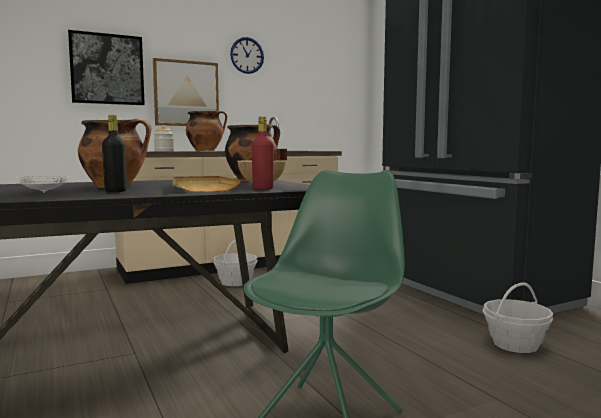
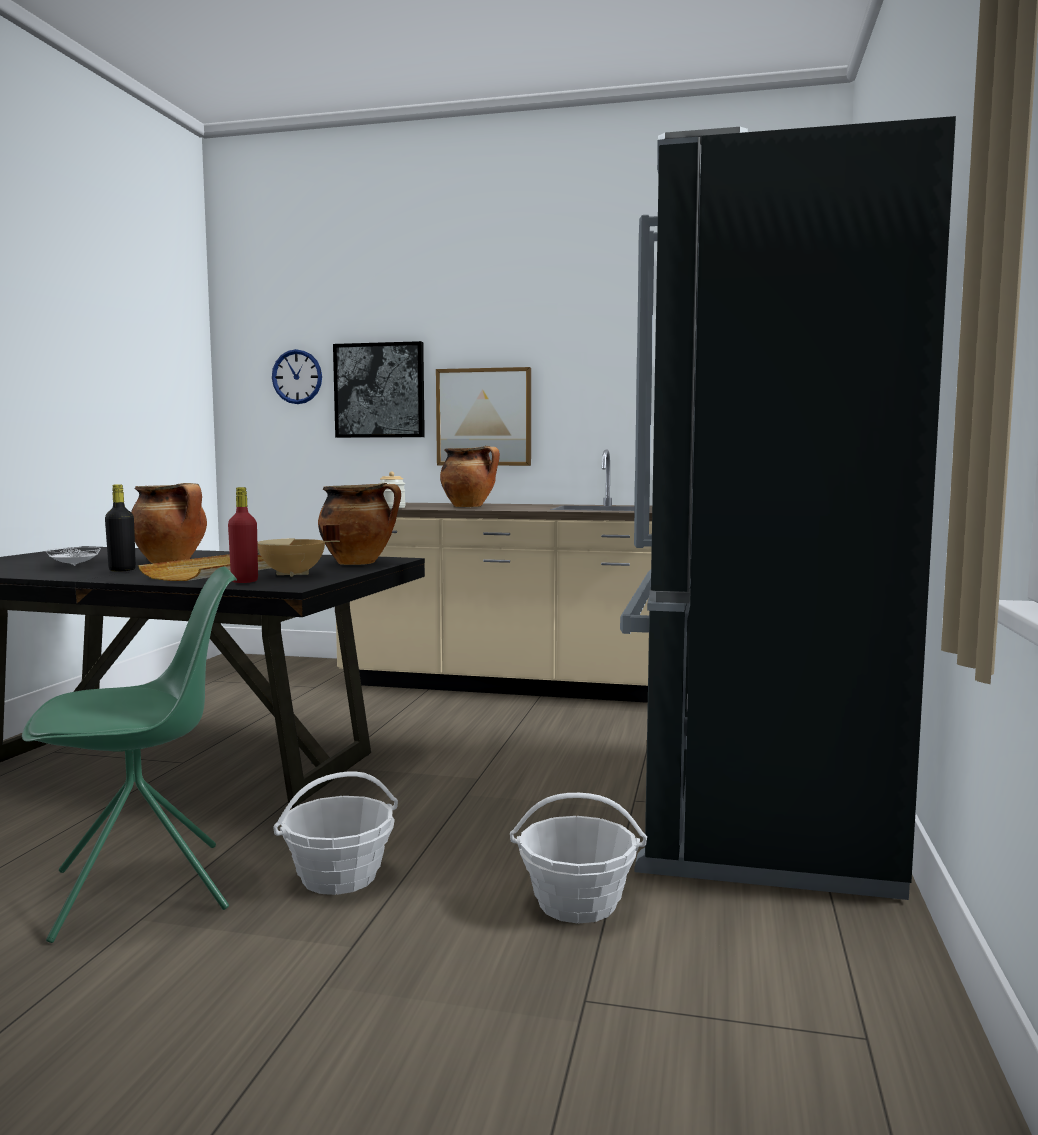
camera: 40 degrees right, 0 degrees up
(235, 282) = (457, 709): basket -> basket (339, 877)
(247, 55) = (582, 349): wall clock -> wall clock (297, 377)

